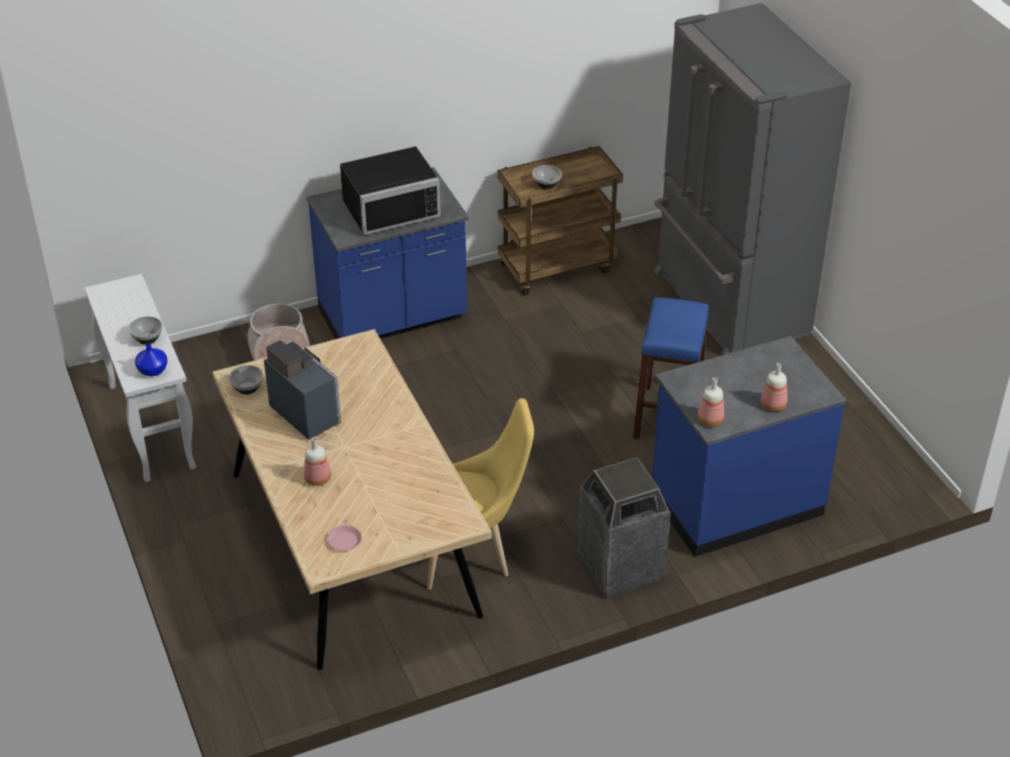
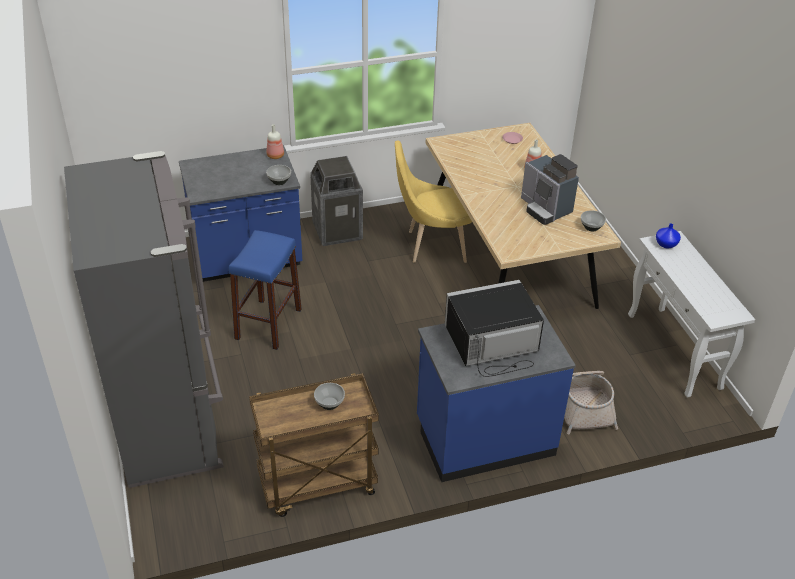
camera: 175 degrees left, 0 degrees up
(148, 338) = (680, 269): bowl -> bowl (279, 181)
(773, 404) = (229, 161): bottle -> none

